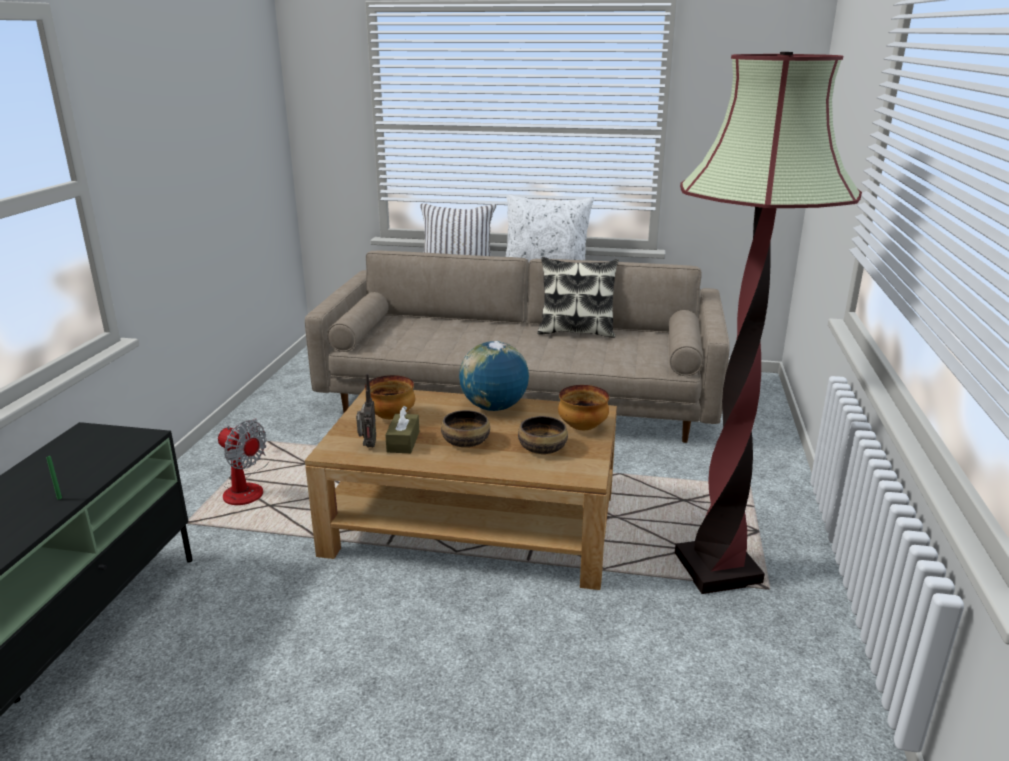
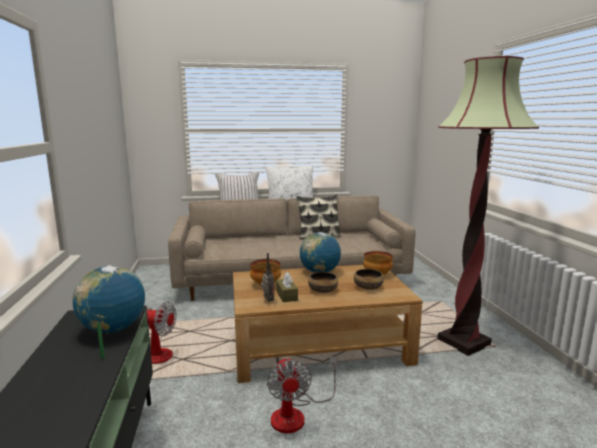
camera: 20 degrees left, 10 degrees down
(103, 460) = (113, 329): none -> globe
(359, 621) = (296, 414): none -> fan

